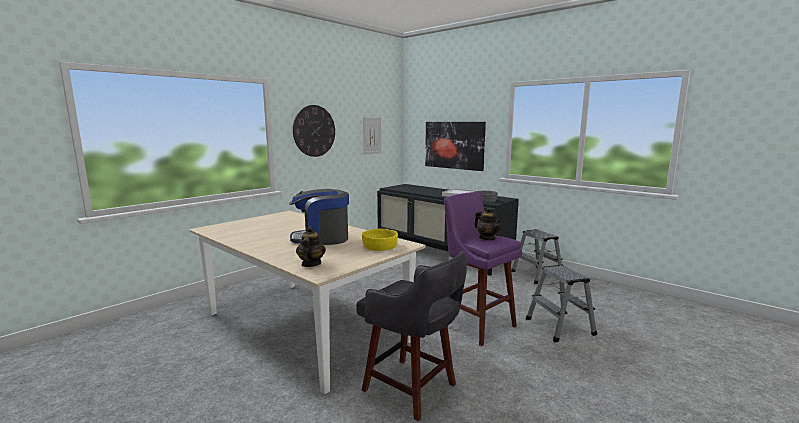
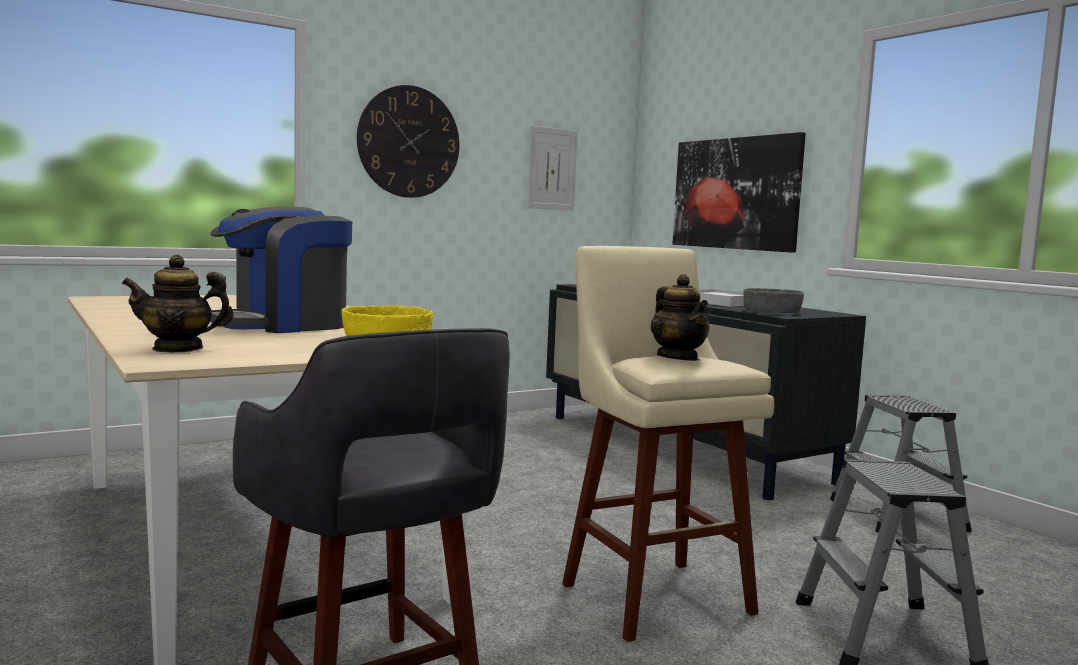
camera: 15 degrees right, 5 degrees down
(311, 264) = (178, 349): teapot -> teapot turned 120 degrees counterclockwise
(321, 239) = (283, 325): coffee machine -> coffee machine turned 45 degrees counterclockwise
(477, 325) = (654, 595): purple stool -> beige stool

